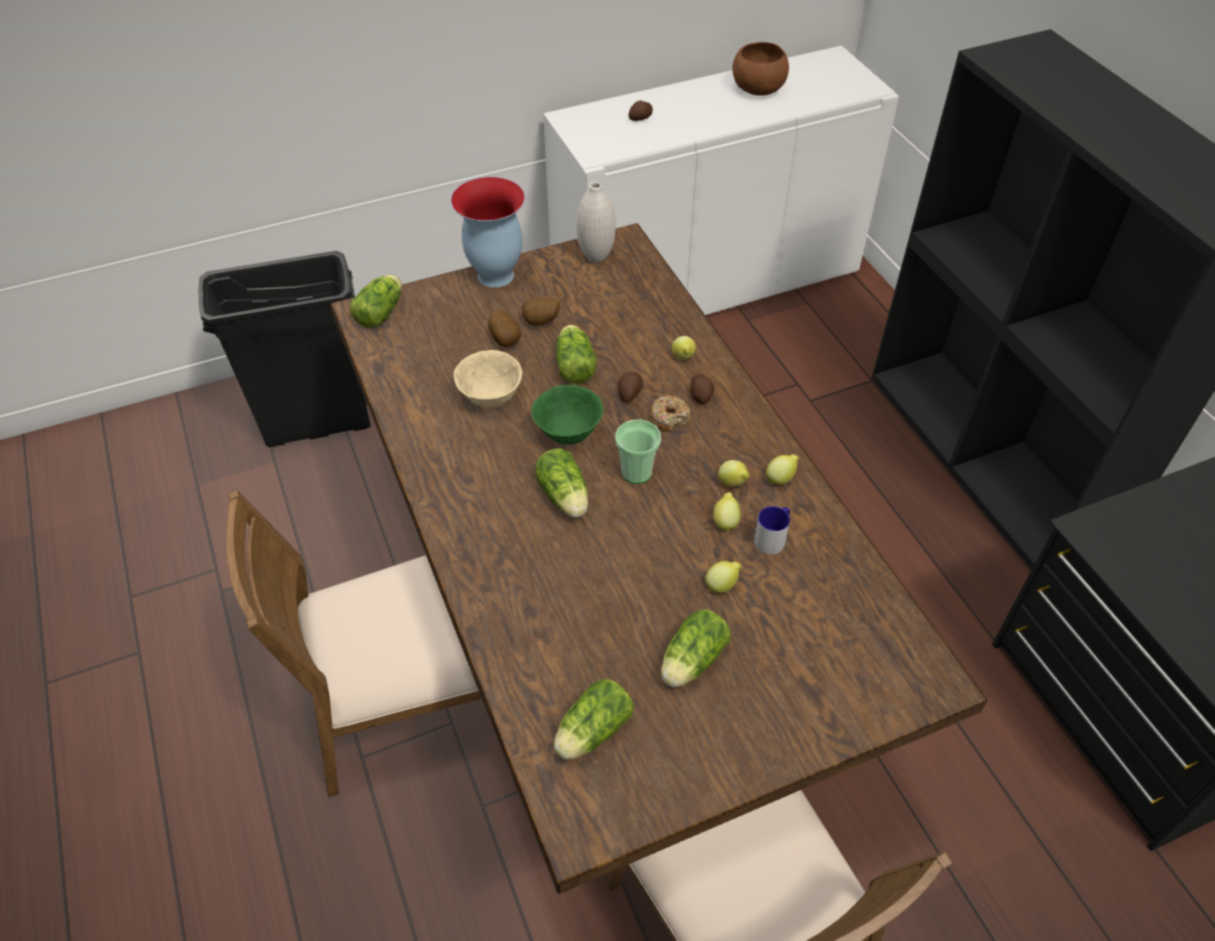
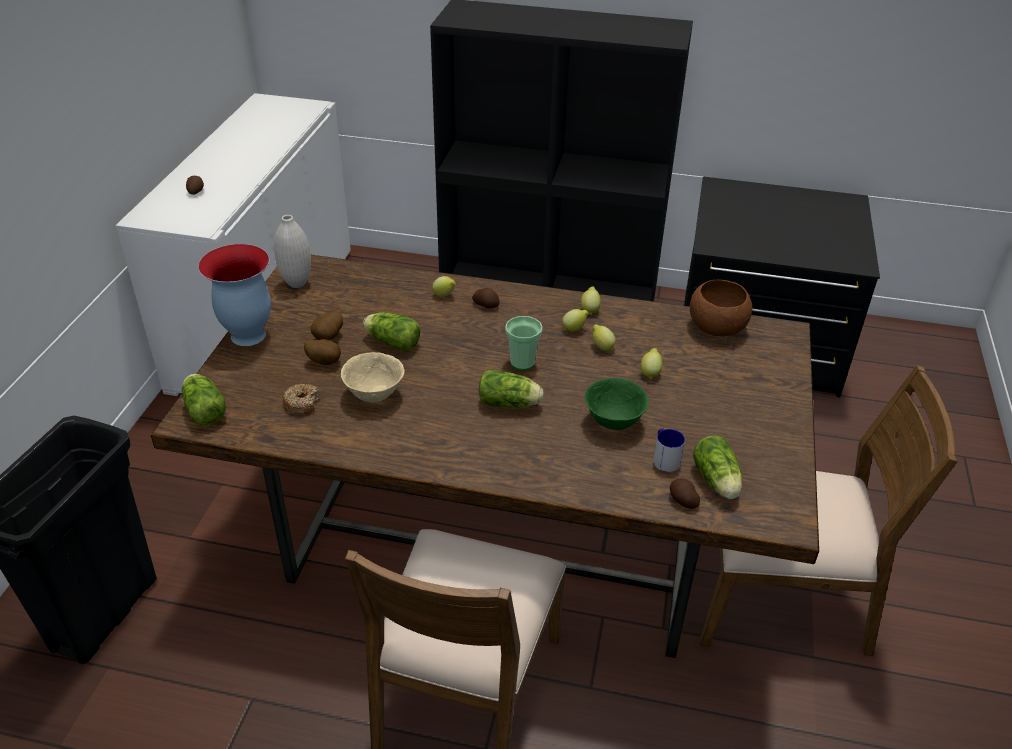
camera: 55 degrees left, 10 degrees down
(567, 433) = (453, 375): green bowl -> green bowl (613, 422)
(629, 393) = (448, 331): potato -> potato (682, 500)
(669, 418) = (490, 326): donut -> donut (302, 403)
(690, 662) = (697, 414): lettuce -> none
(758, 89) = (245, 138): brown bowl -> brown bowl (717, 327)
(773, 537) = (632, 335): mug -> mug (664, 458)

